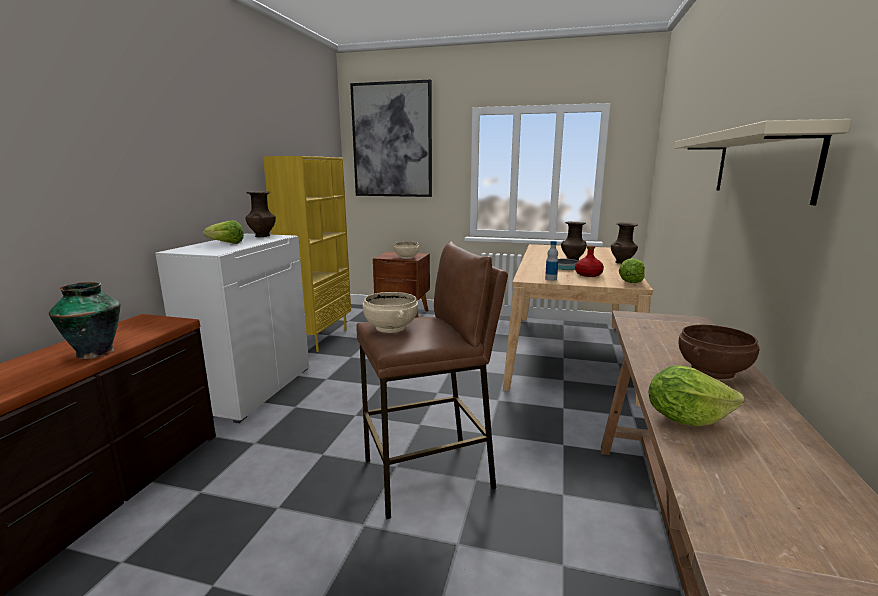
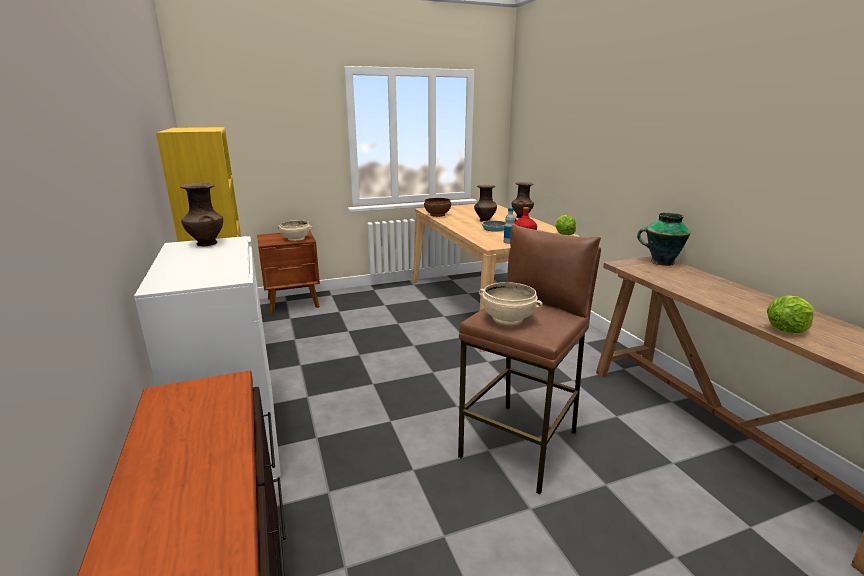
camera: 35 degrees left, 5 degrees up
(95, 352) = (219, 456): vase -> vase (660, 262)
(224, 243) = (192, 263): lettuce -> none
(392, 140) = (249, 101): picture -> none
(713, 371) = (736, 294): brown bowl -> brown bowl (437, 215)
(760, 165) = (716, 144): beige shelf -> none

